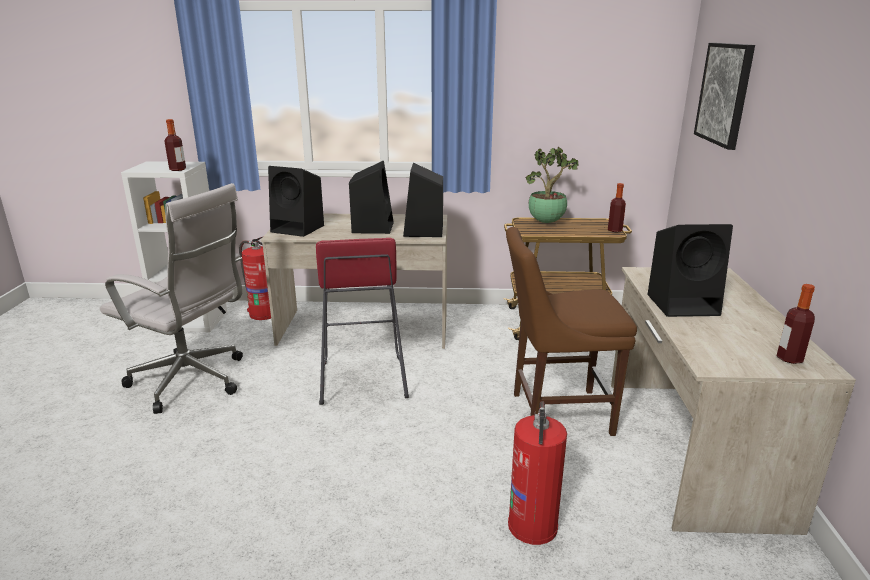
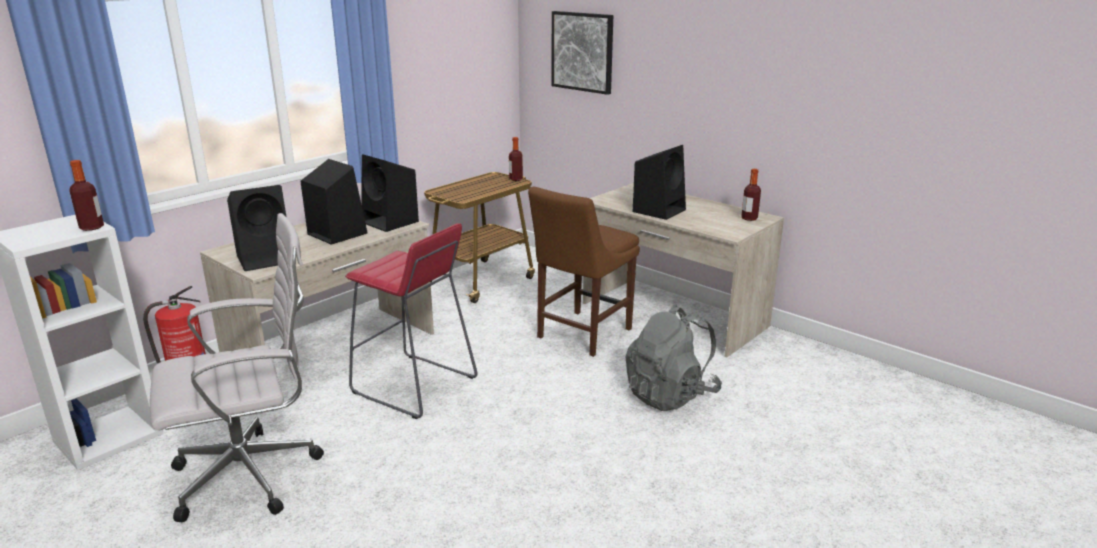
camera: 50 degrees left, 0 degrees up
(533, 524) = (670, 395): fire extinguisher -> grey backpack
(547, 222) = (457, 187): potted plant -> none

